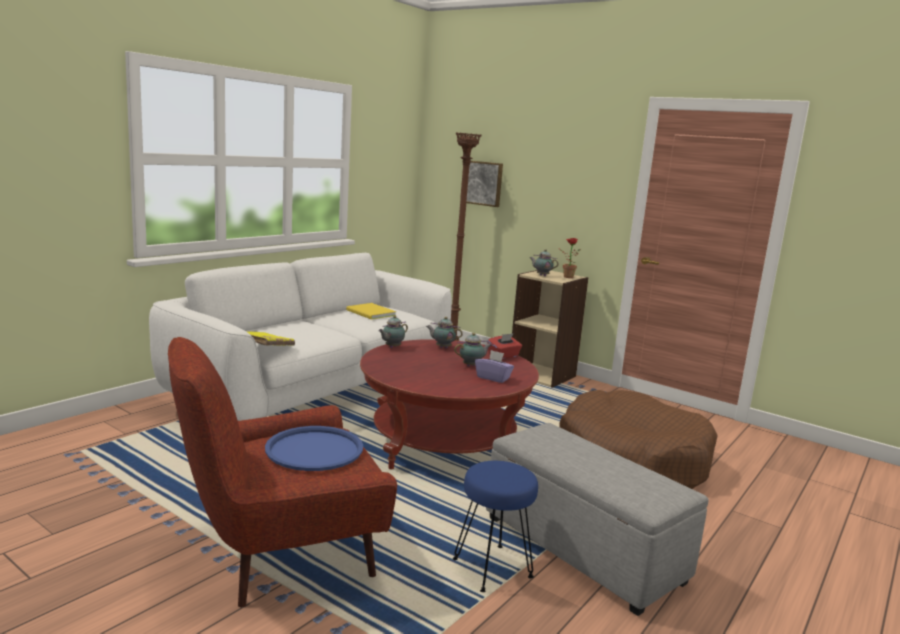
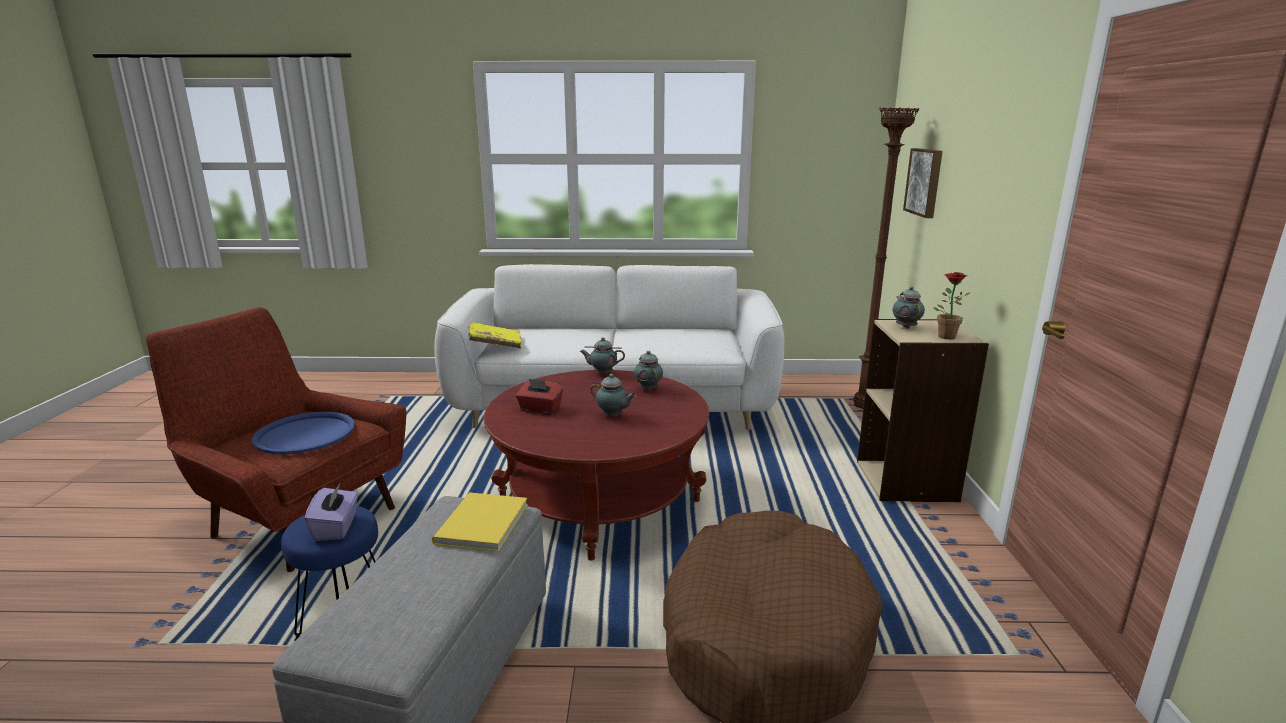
camera: 55 degrees right, 5 degrees up
(370, 313) = (678, 336): yellow book -> yellow book (479, 525)
(493, 378) = (591, 435): purple tissue box -> purple tissue box (336, 527)
(503, 356) = (681, 419): red tissue box -> red tissue box (540, 408)

